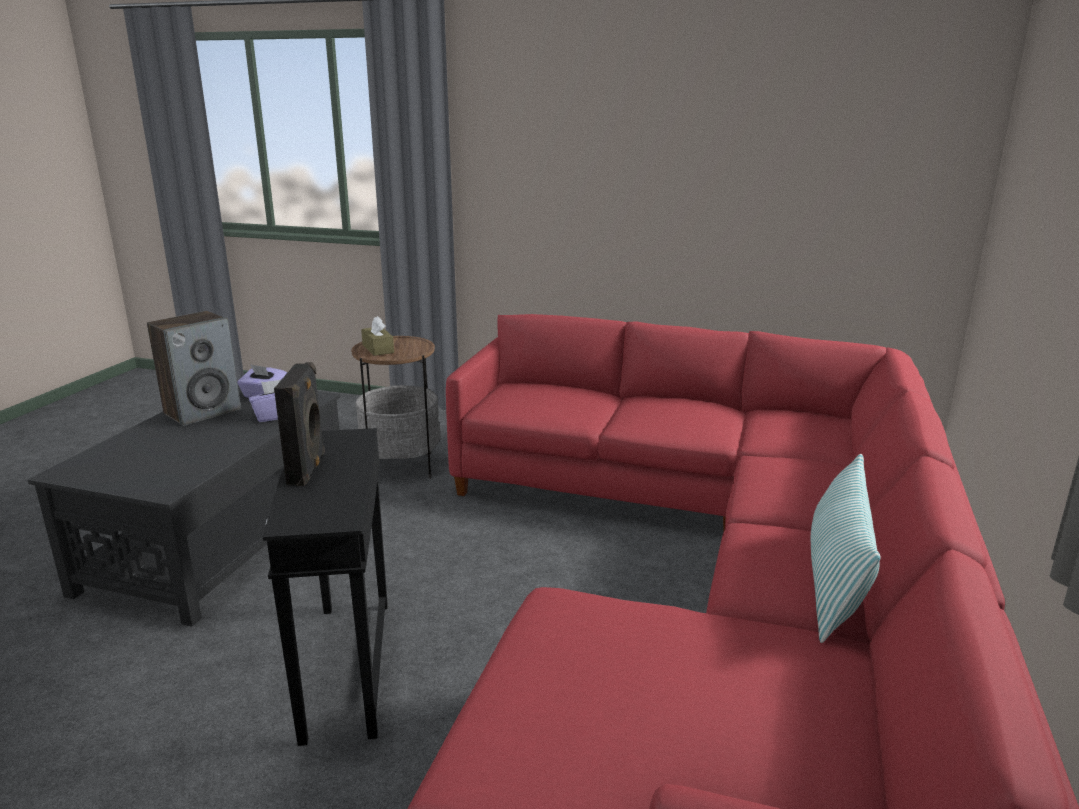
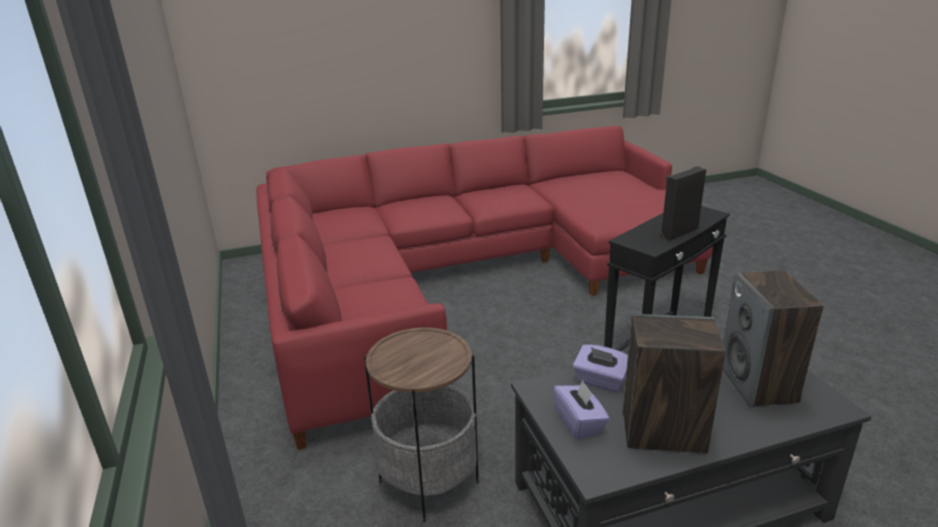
camera: 125 degrees left, 5 degrees up
(140, 461) = (758, 384): none -> speaker
(378, 349) = (435, 360): brown tissue box -> none
(835, 581) = (506, 189): pillow -> none

